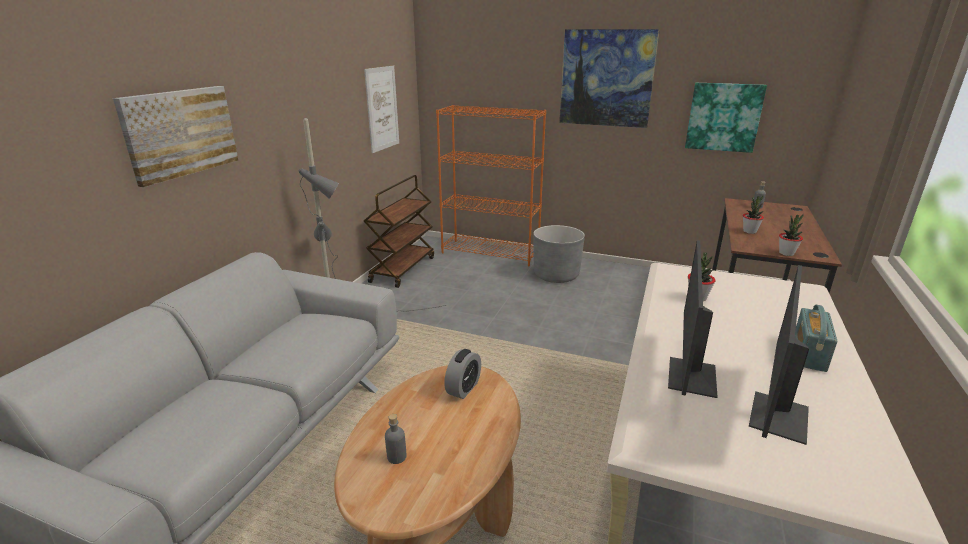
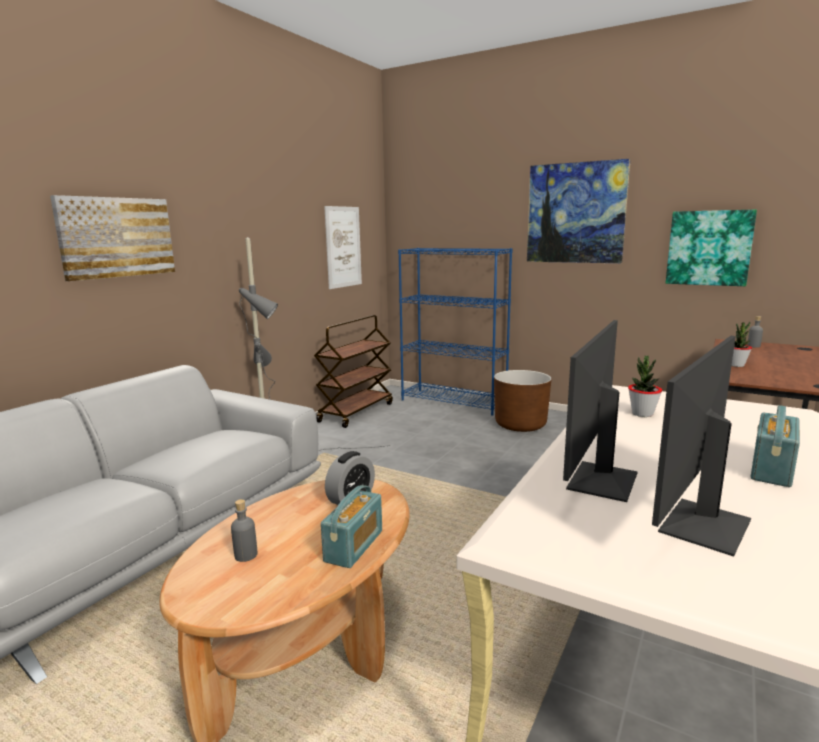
camera: 10 degrees right, 10 degrees down
(485, 438) = (354, 546): none -> radio
(491, 253) = (454, 402): orange bookcase -> blue bookcase
(556, 275) = (520, 425): grey planter -> brown planter
(786, 253) = (777, 384): potted plant -> none

